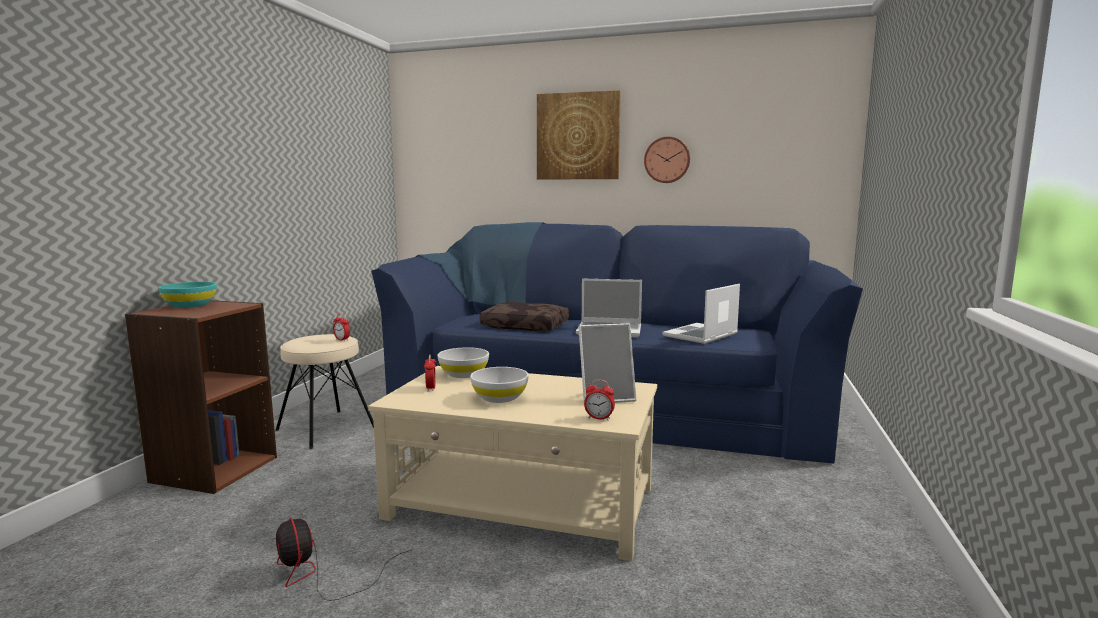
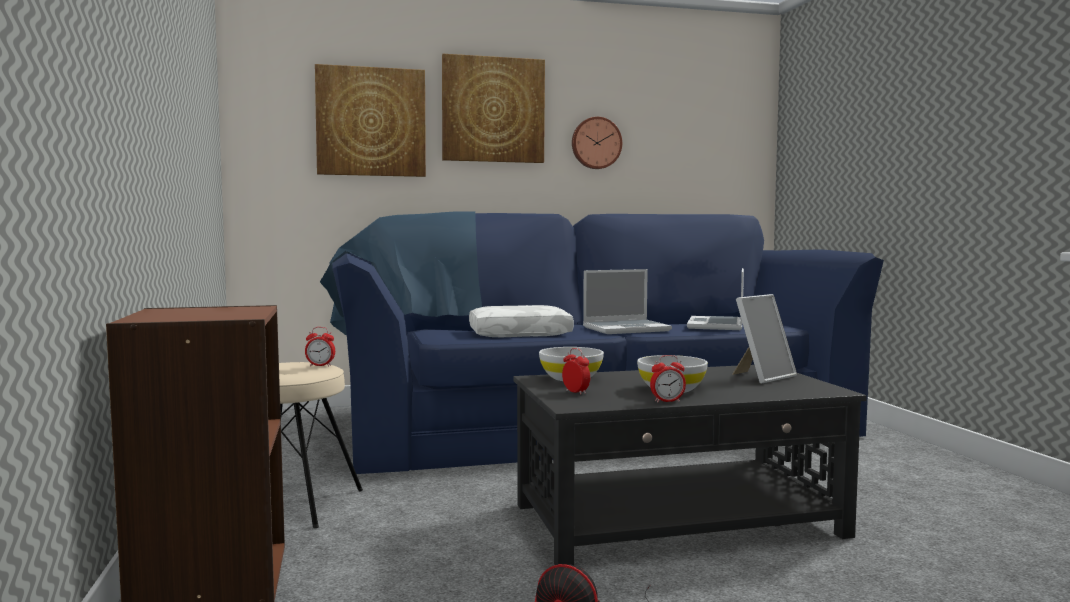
camera: 30 degrees left, 5 degrees down
(190, 305) = (173, 312): turquoise bowl -> none
(487, 152) = (371, 122): none -> picture
(522, 503) = (678, 520): beige coffee table -> black coffee table
(526, 326) = (520, 334): brown pillow -> white pillow
(599, 418) = (804, 390): alarm clock -> alarm clock (667, 401)

